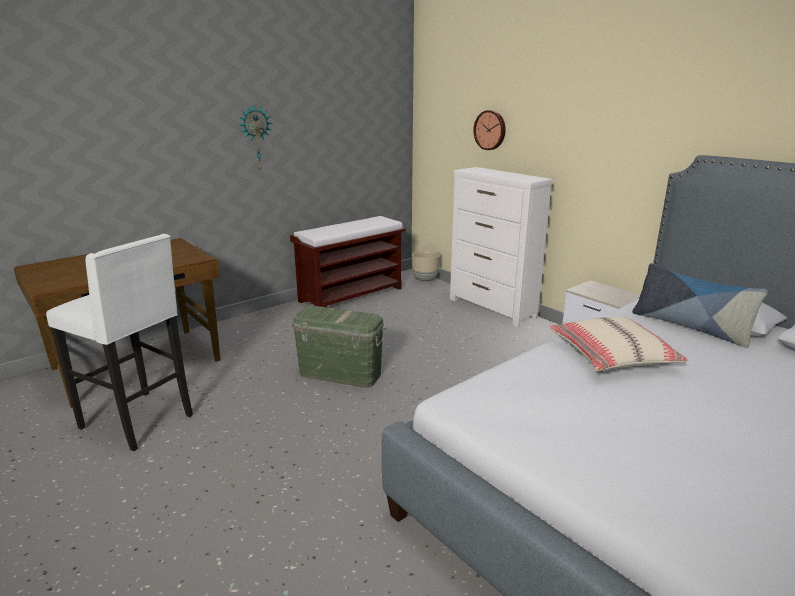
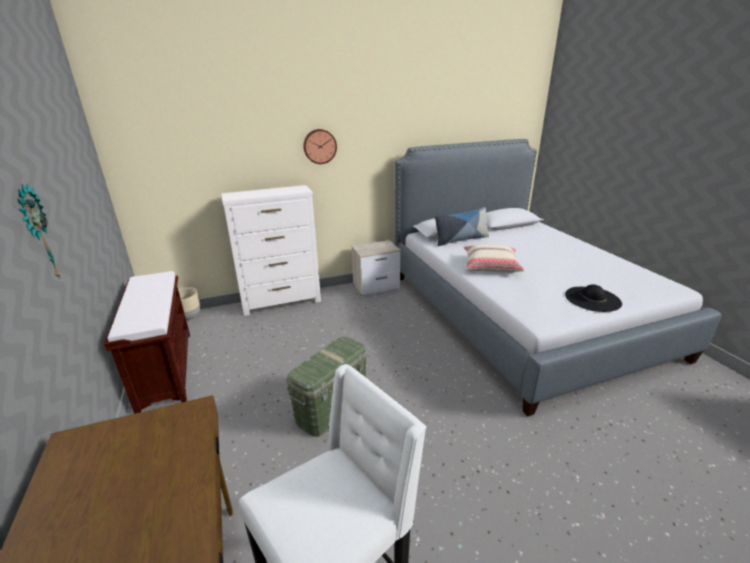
camera: 70 degrees left, 5 degrees up
(490, 130) = (227, 157): wall clock -> wall clock (319, 146)
(584, 455) = (592, 299): none -> black hat

